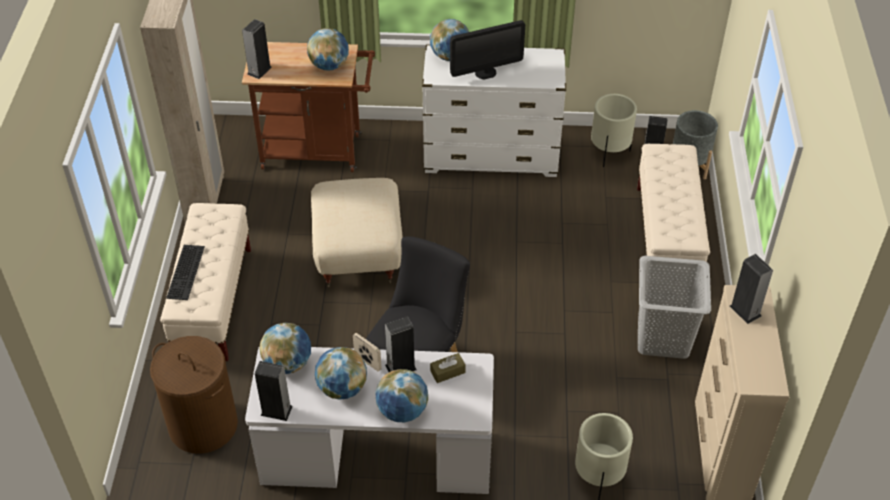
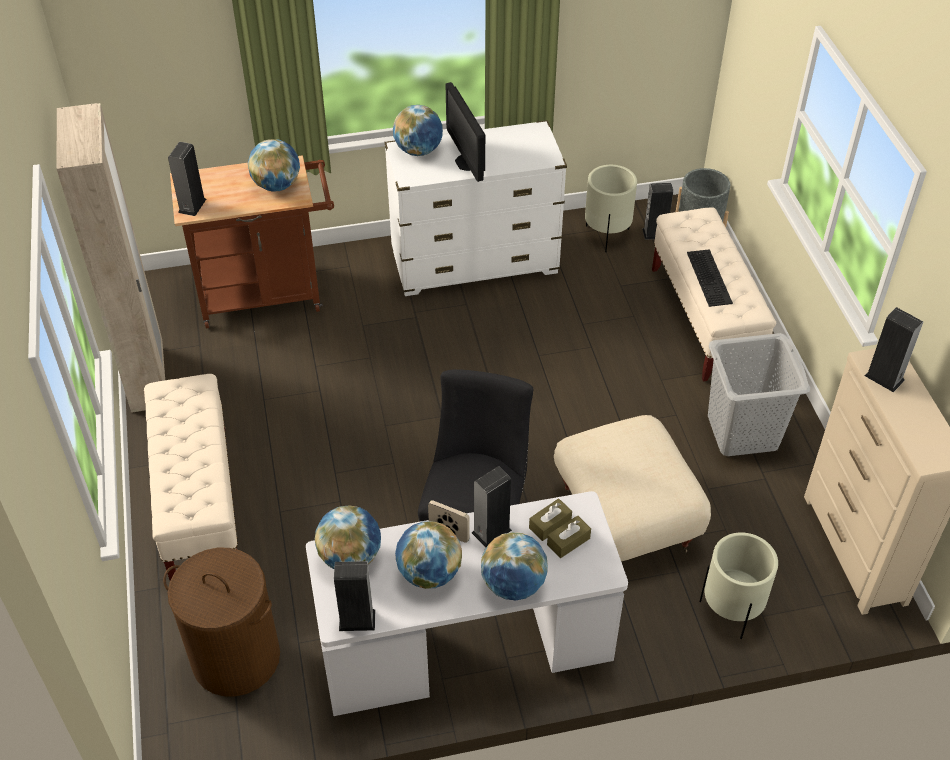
camera: 15 degrees left, 0 degrees up
(187, 272) = (169, 471): keyboard -> keyboard (711, 278)
(359, 253) = (359, 405): beige ottoman -> beige ottoman (627, 519)
(457, 388) = (568, 541): none -> brown tissue box
(485, 72) = (467, 162): monitor -> monitor turned 105 degrees clockwise

